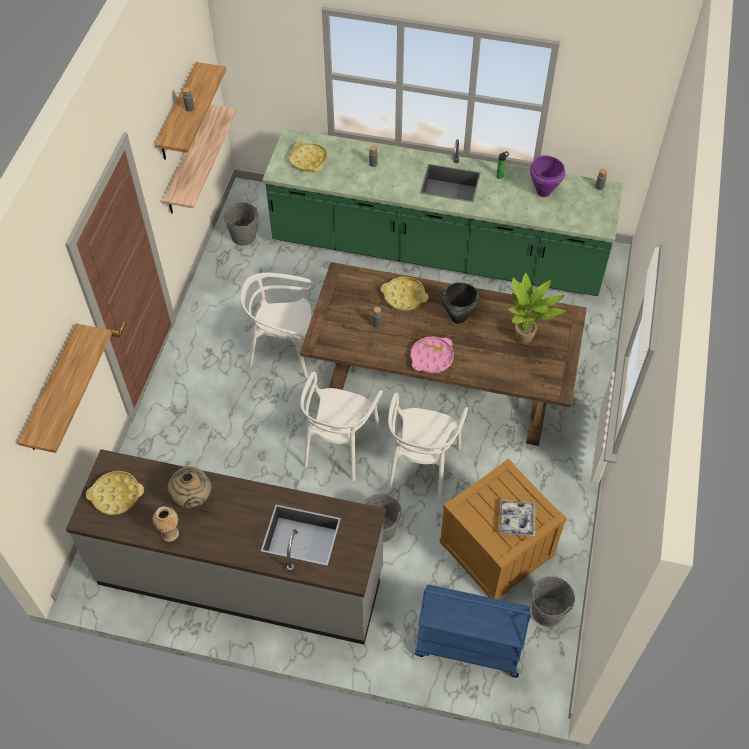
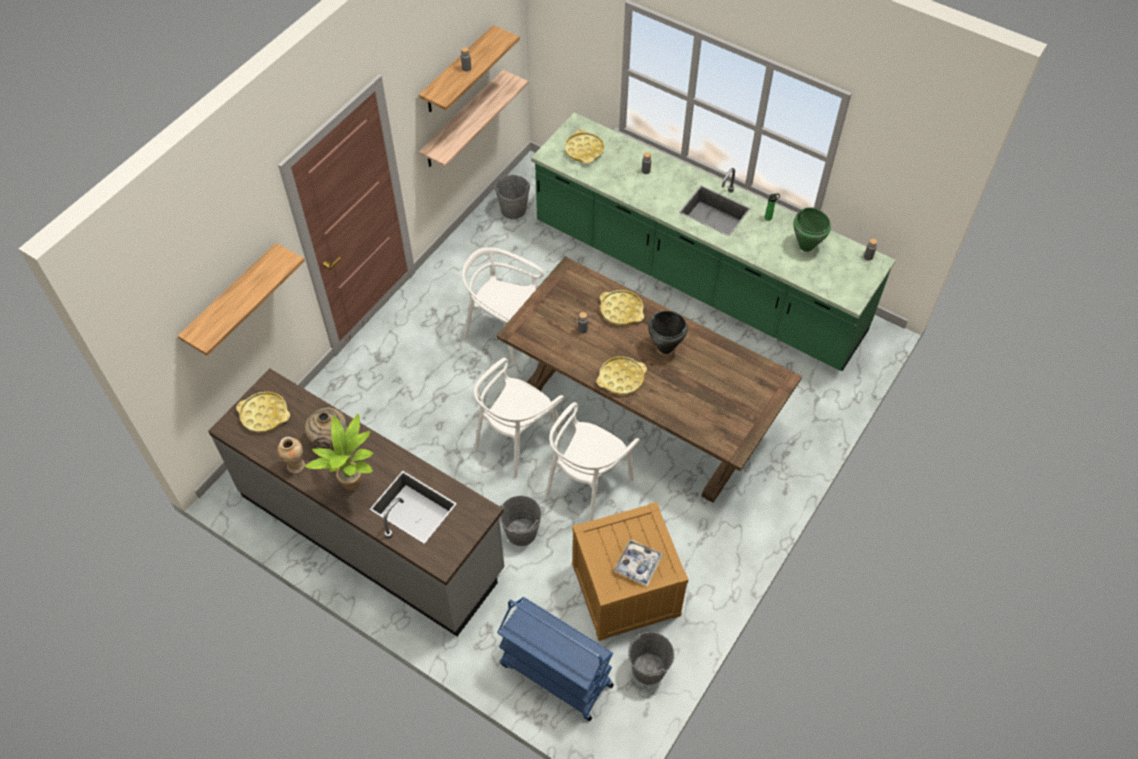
camera: 20 degrees right, 0 degrees up
(431, 357) = (621, 378): pink tray -> yellow tray
(526, 339) = (725, 389): potted plant -> potted plant (355, 485)
(543, 192) = (806, 246): purple cooking pot -> green cooking pot

